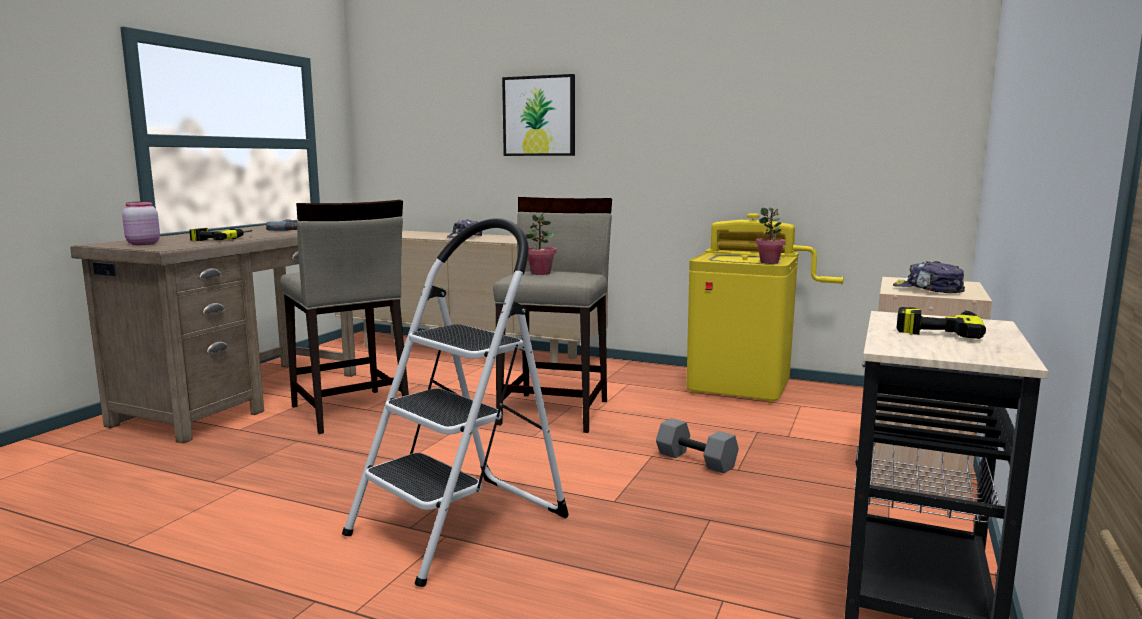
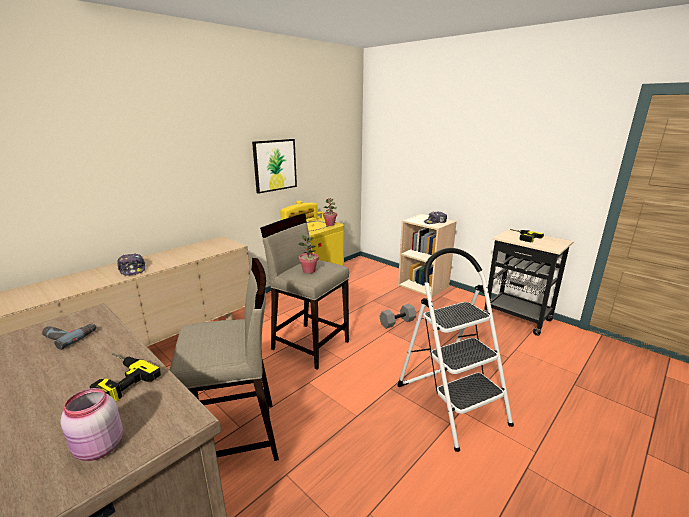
camera: 70 degrees left, 10 degrees up
(539, 116) = (153, 157): picture -> picture (275, 165)

